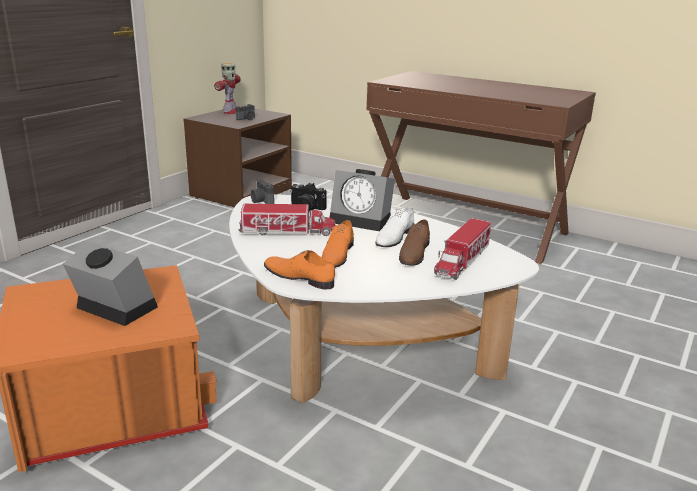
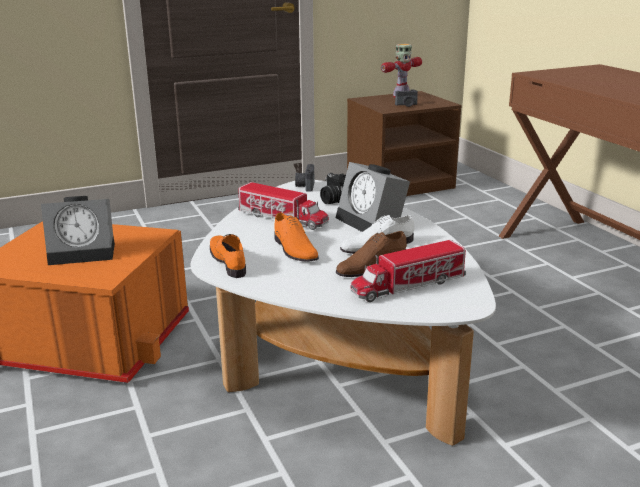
camera: 35 degrees right, 0 degrees up
(112, 308) = (85, 252): alarm clock -> alarm clock turned 105 degrees clockwise
(337, 254) = (293, 249): orange shoe -> orange shoe turned 75 degrees counterclockwise

